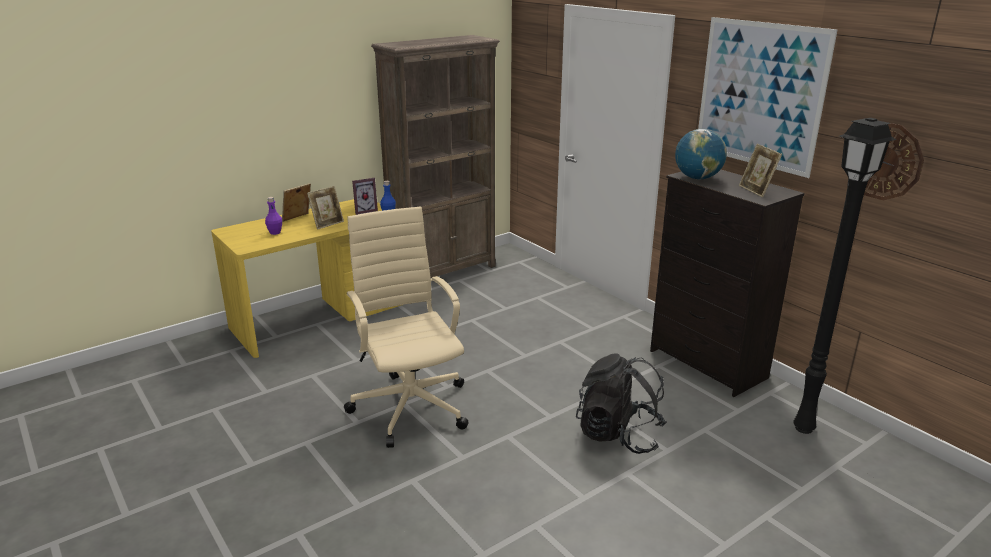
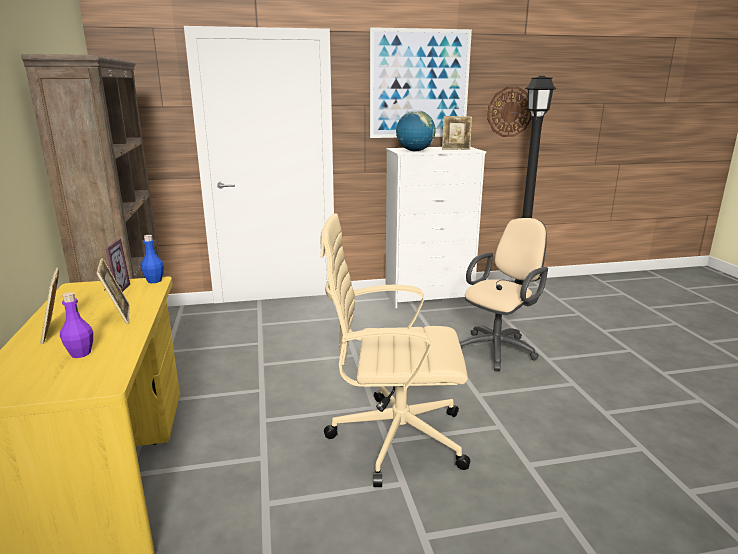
camera: 65 degrees left, 5 degrees down
(619, 434) = (498, 349): black backpack -> beige office chair
(707, 365) = (429, 297): black dresser -> white dresser

